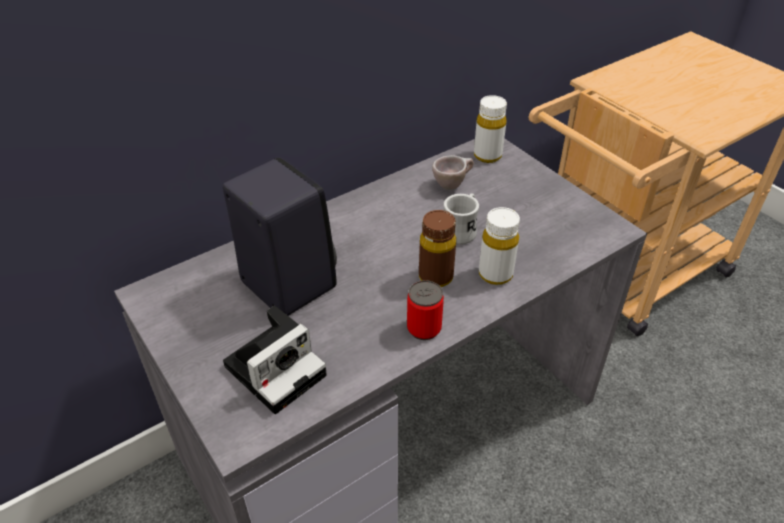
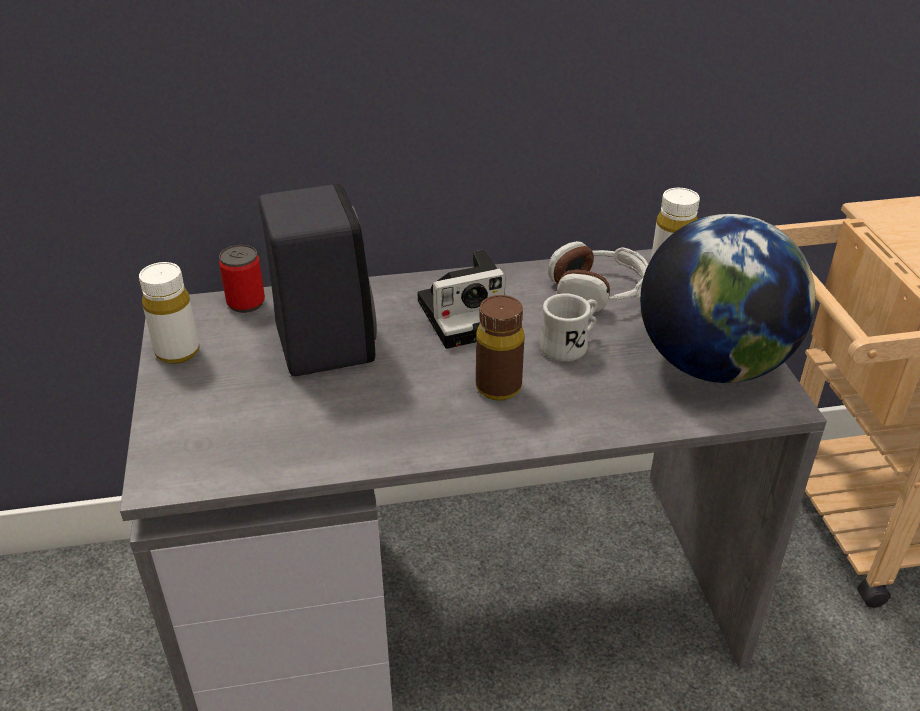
camera: 25 degrees right, 5 degrees down
(277, 368) = (250, 424): camera -> camera (467, 315)
(424, 328) = (442, 438): can -> can (246, 303)
(452, 184) = (598, 291): beige cup -> headphones
(495, 274) = (575, 406): white bottle -> white bottle (177, 352)
(558, 216) = (712, 364): none -> globe

